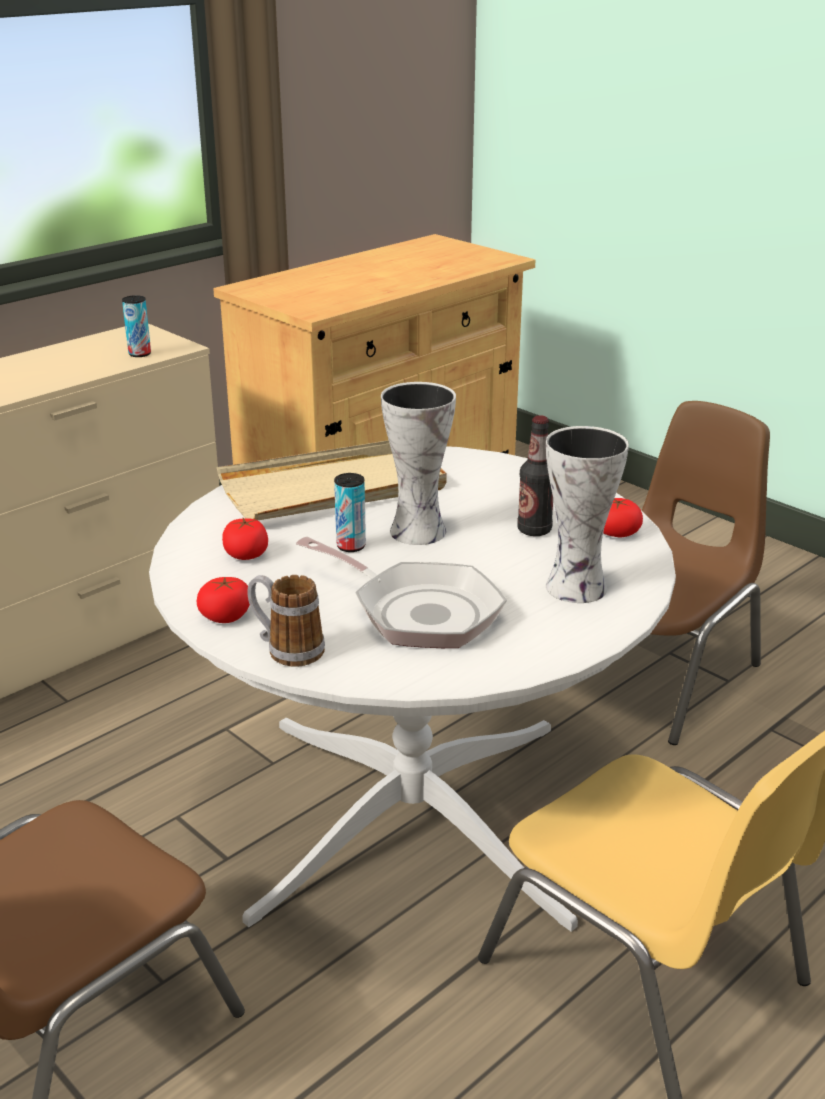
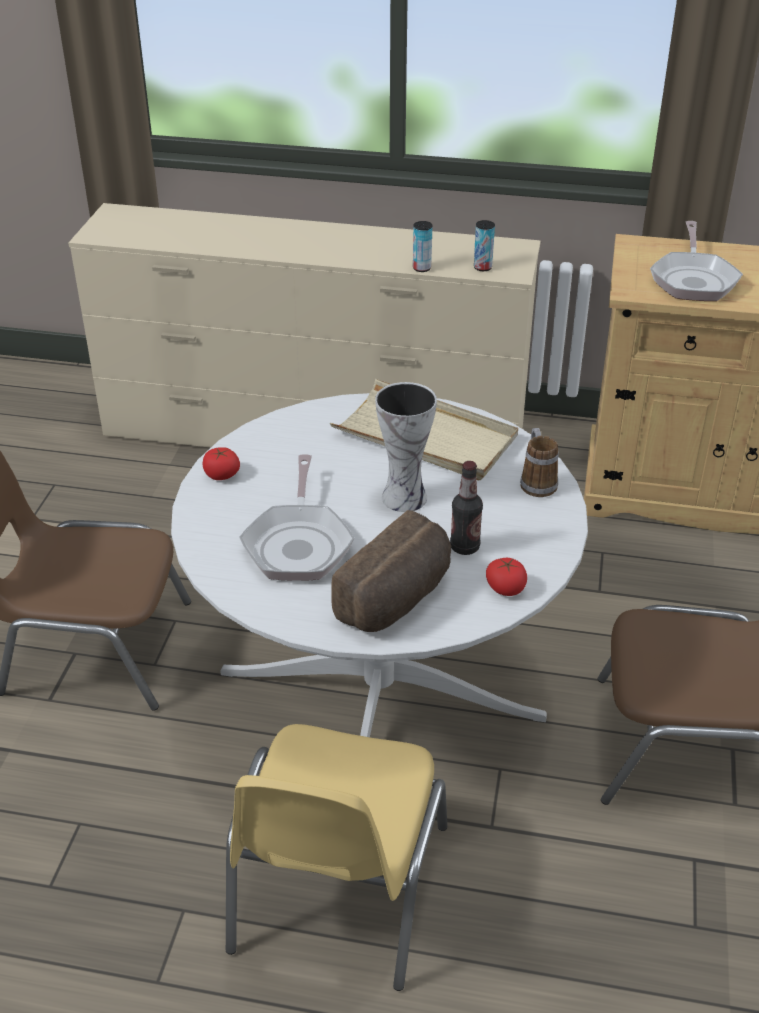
camera: 55 degrees right, 10 degrees up
(246, 554) = (300, 446): tomato -> none
(286, 649) = (206, 513): mug -> mug (536, 481)
(339, 290) = (693, 279): none -> frying pan
(351, 546) = (353, 480): can -> can (421, 268)
(575, 588) = (398, 599): vase -> bread

